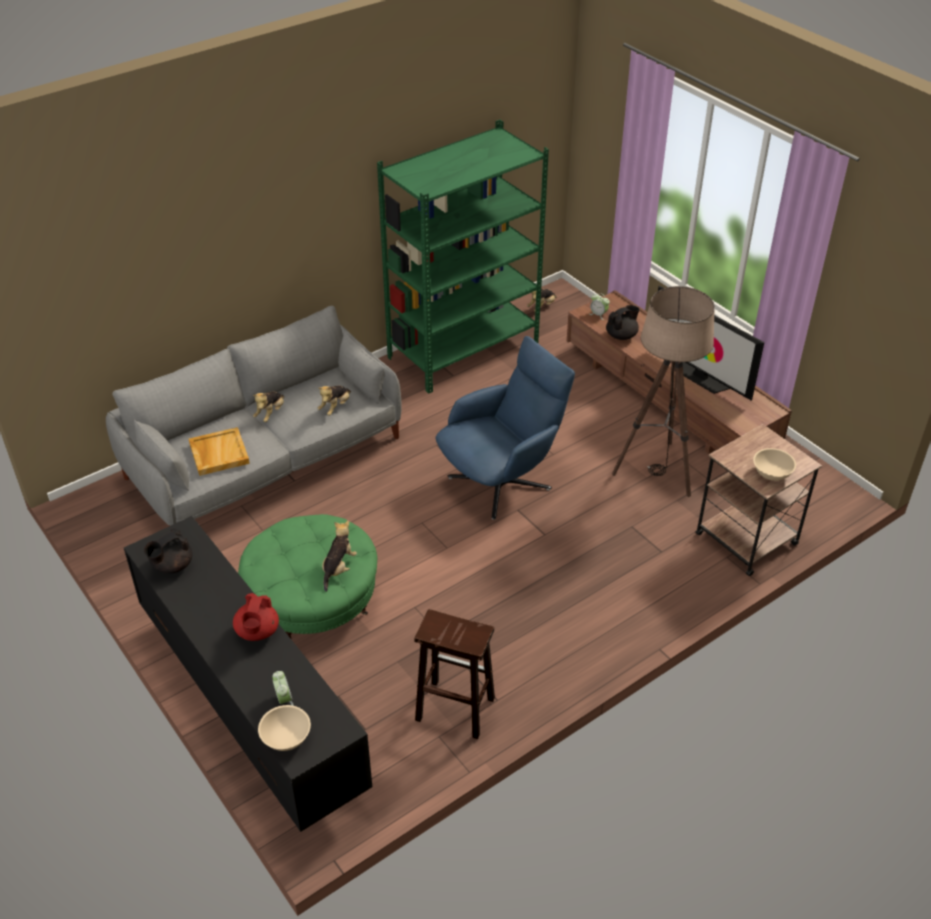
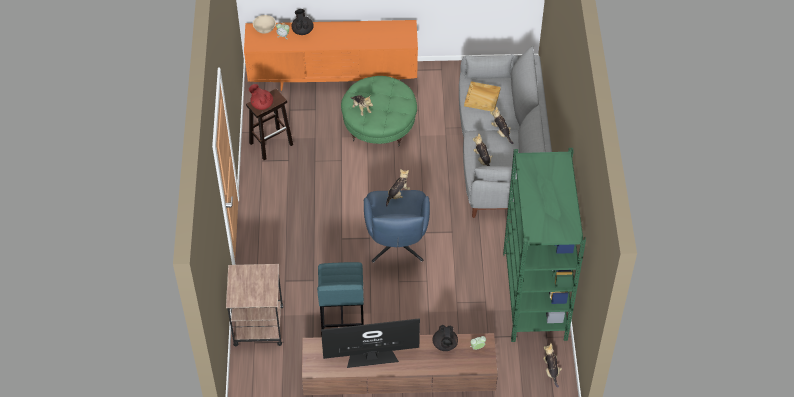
camera: 125 degrees right, 10 degrees up
(172, 565) = (390, 30): black teapot -> black teapot (302, 30)
(250, 711) = (334, 78): black cabinet -> orange cabinet
(257, 632) = (325, 42): red teapot -> red teapot (262, 104)
(467, 446) = (398, 194): none -> plush toy
(657, 471) = (342, 322): floor lamp -> turquoise stool
(771, 473) = (241, 280): beige bowl -> none

